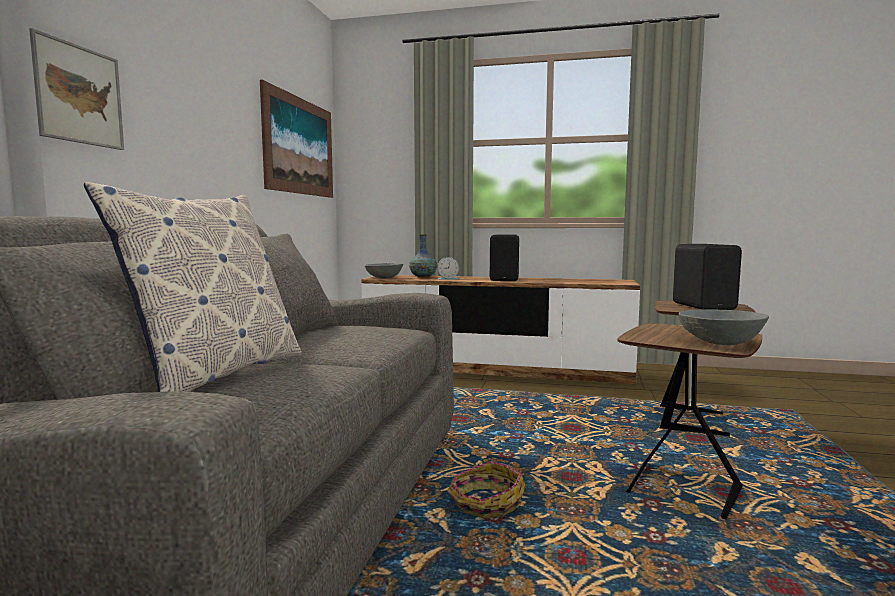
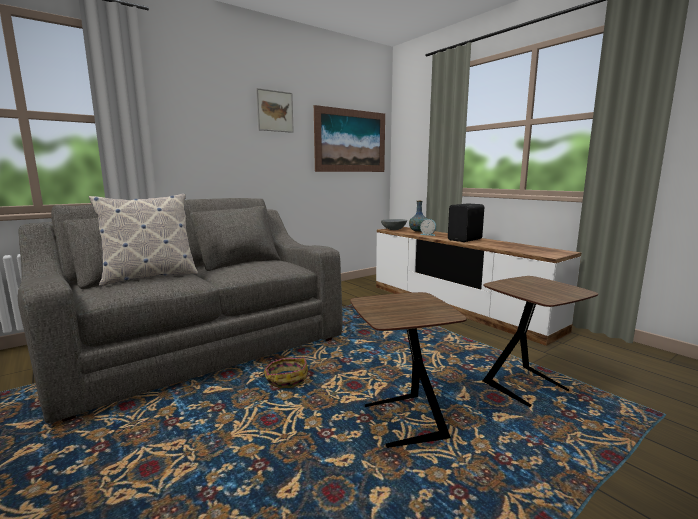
camera: 40 degrees right, 5 degrees up
(78, 95) = (185, 138): picture -> picture (275, 111)
(704, 306) = (541, 288): black speaker -> none
(721, 342) = (400, 316): grey bowl -> none

